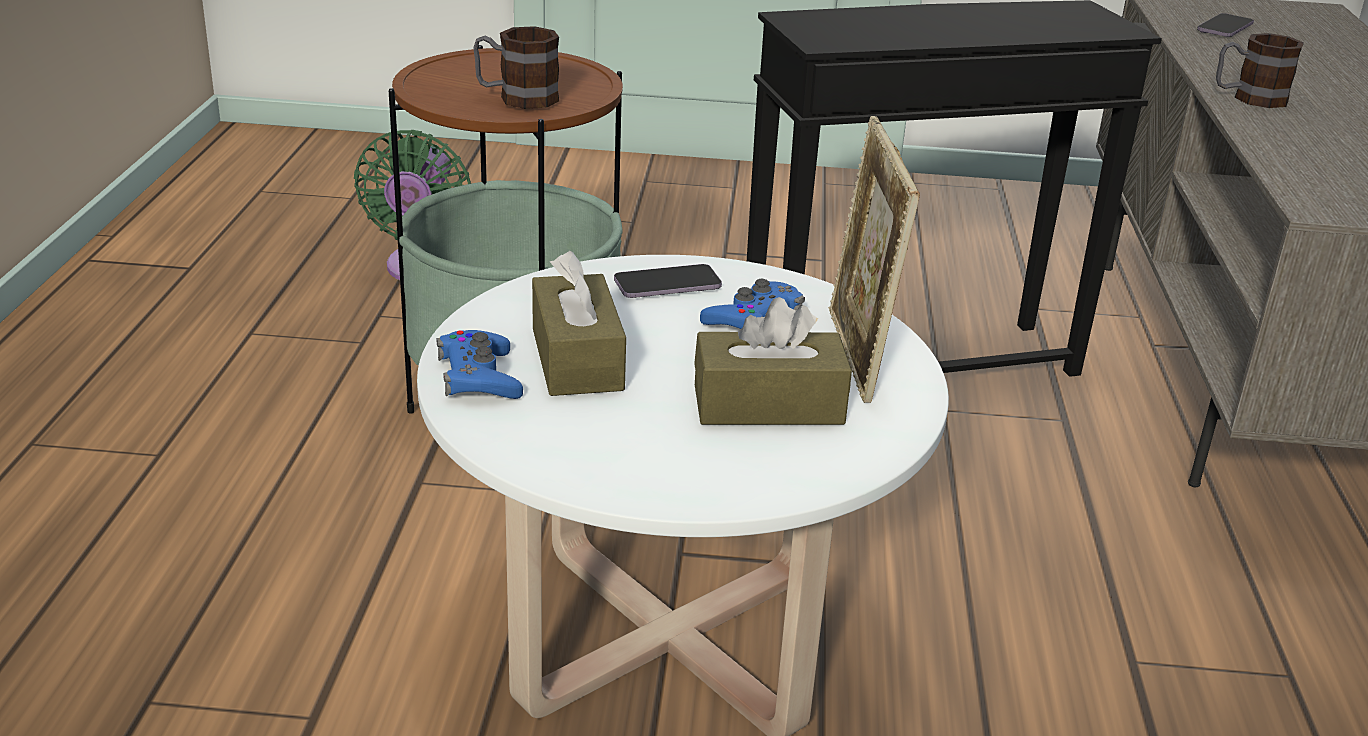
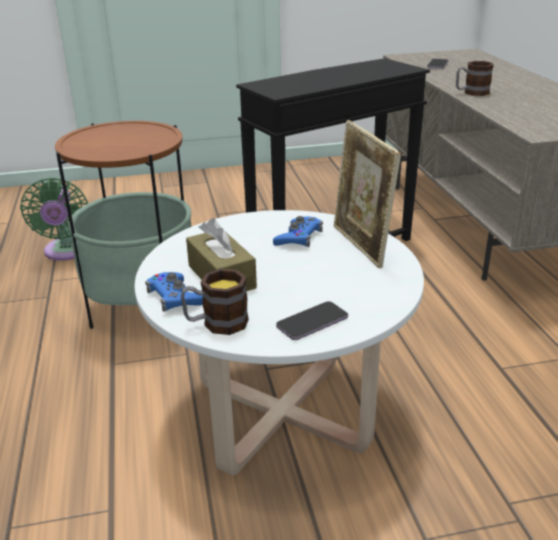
camera: 15 degrees left, 0 degrees up
(517, 98) = (129, 146): mug -> mug (216, 323)
(667, 285) = (245, 229): phone -> phone (312, 322)
(768, 405) = (333, 279): brown tissue box -> none

